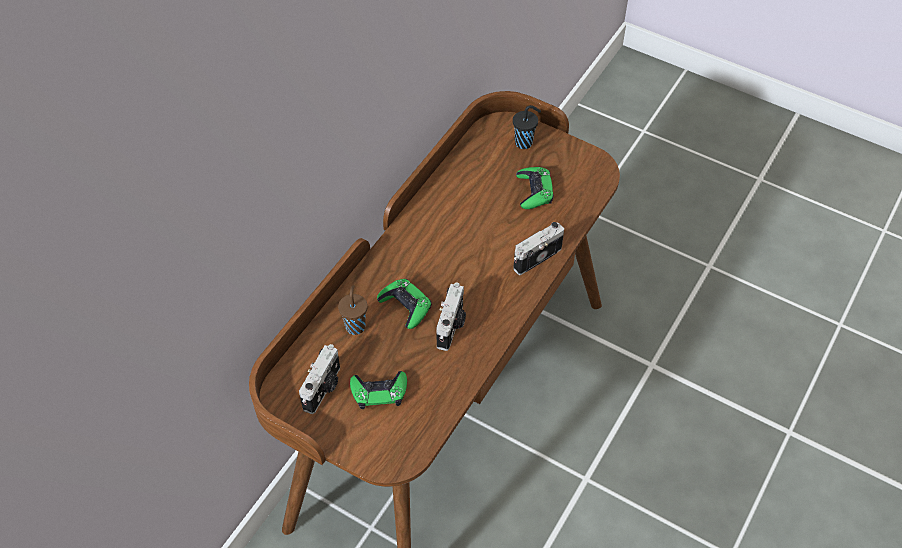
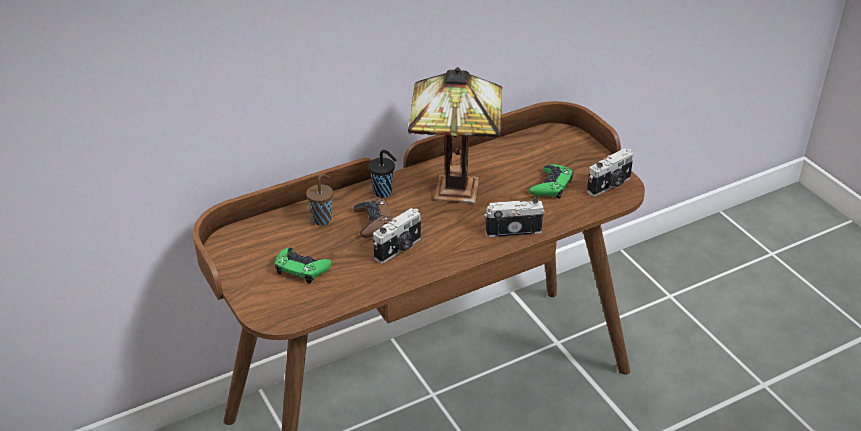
camera: 30 degrees right, 15 degrees down
(323, 388) = (261, 249): camera -> camera (610, 185)
(405, 306) = (373, 222): green game controller -> brown game controller
(451, 236) = (452, 191): none -> table lamp
(524, 143) = (572, 151): black cup -> black cup (383, 192)

